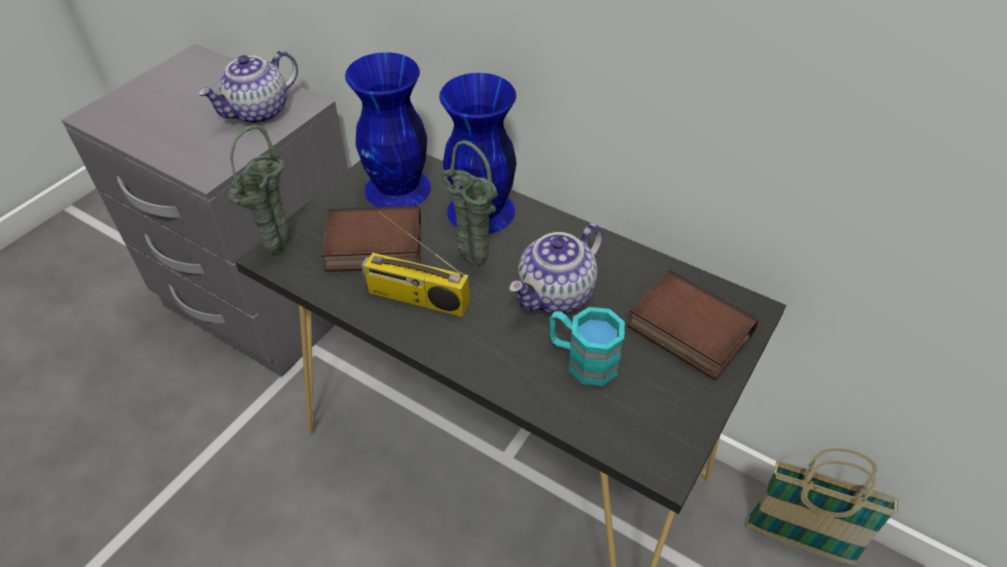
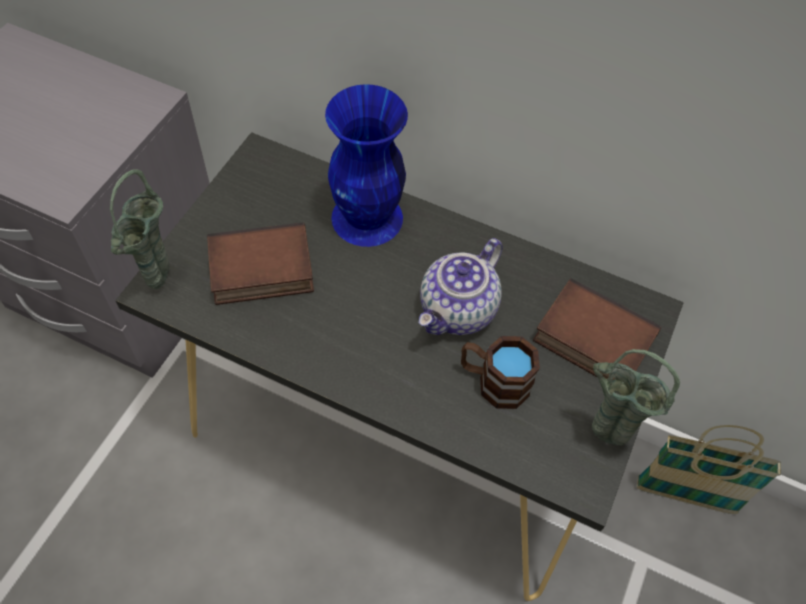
camera: 10 degrees left, 10 degrees up
(259, 112) = (104, 113): teapot -> none
(397, 189) = (274, 197): blue vase -> none
(416, 298) = (316, 328): radio -> none
(470, 260) = (365, 278): green vase -> green vase (601, 437)
(582, 359) = (493, 382): turquoise mug -> brown mug

